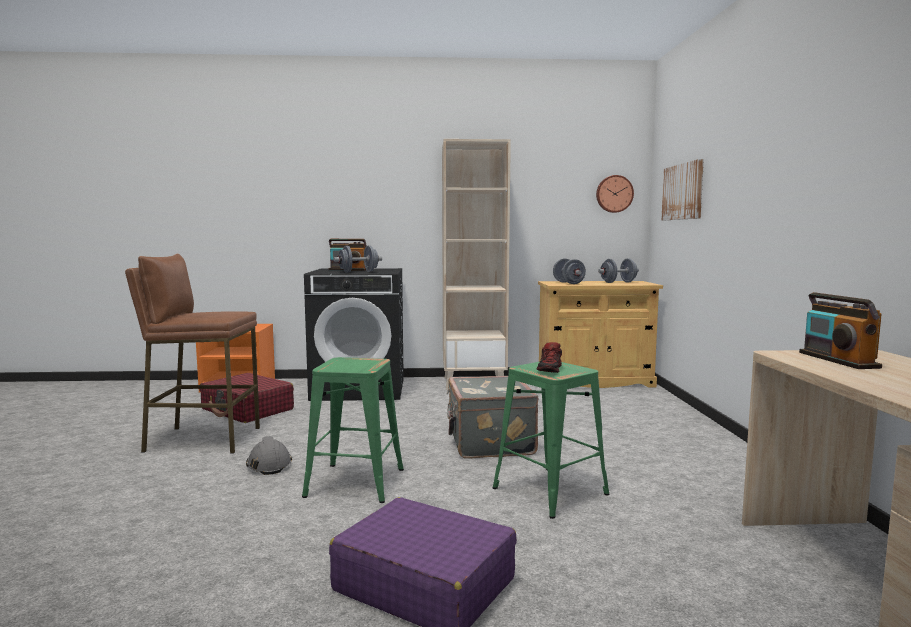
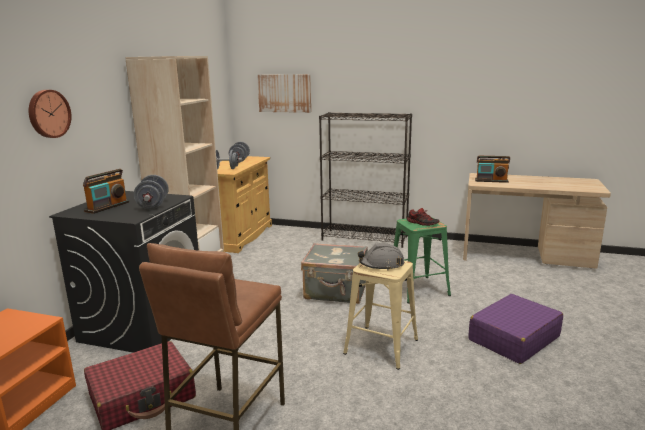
camera: 70 degrees left, 10 degrees up
(269, 464) = (326, 383): grey hard hat -> grey hard hat (381, 265)
(354, 482) = (381, 347): green stool -> beige stool
(614, 194) = (217, 92): wall clock -> wall clock (48, 113)
(706, 437) = (365, 238): none -> black bookcase

